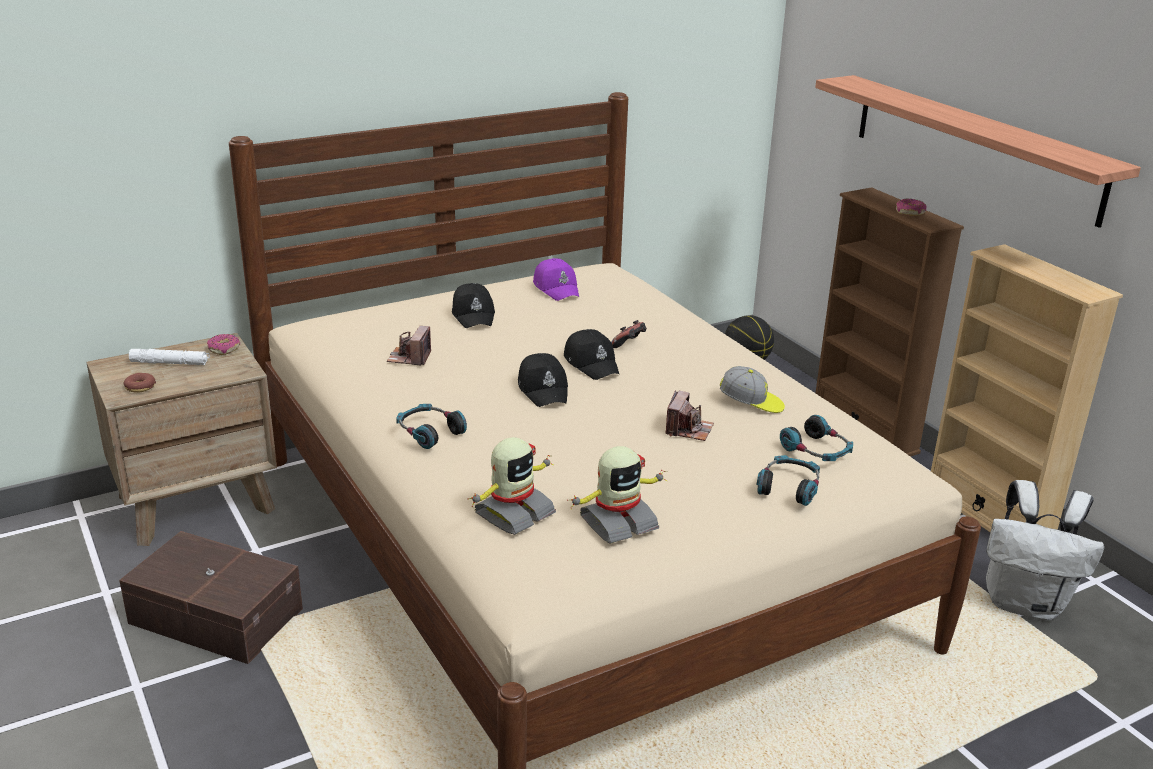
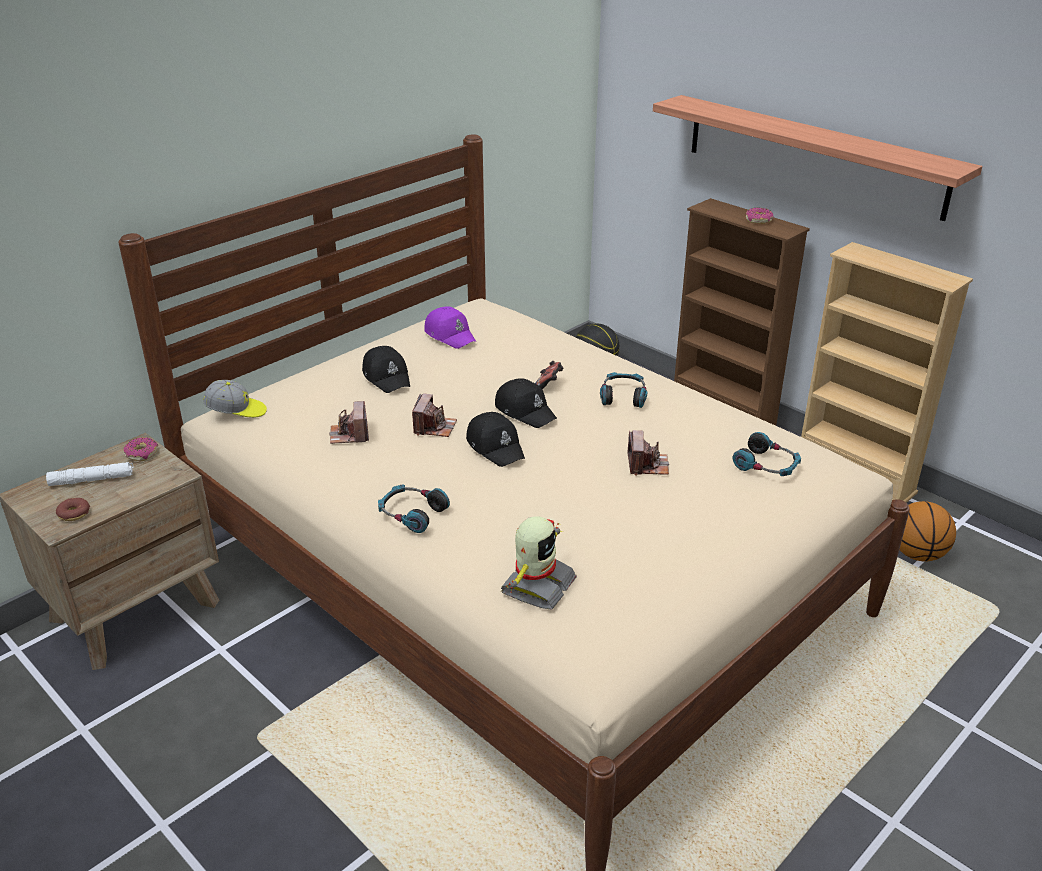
camera: 15 degrees left, 5 degrees up
(216, 614) = (210, 727): brown storage box -> none
(494, 363) = (434, 427): none -> camera
(617, 522) = (635, 575): toy robot -> none
(751, 403) = (686, 427): cap -> cap (236, 411)
(789, 487) = (762, 507): headphones -> headphones (623, 396)
(1025, 603) = (917, 554): white backpack -> basketball

